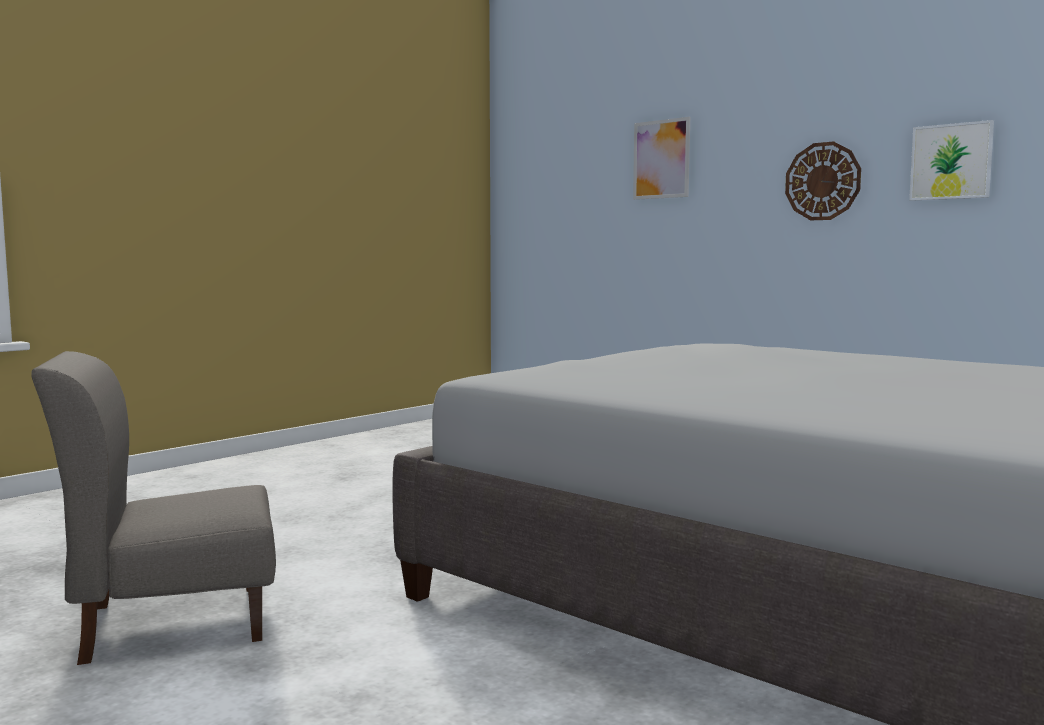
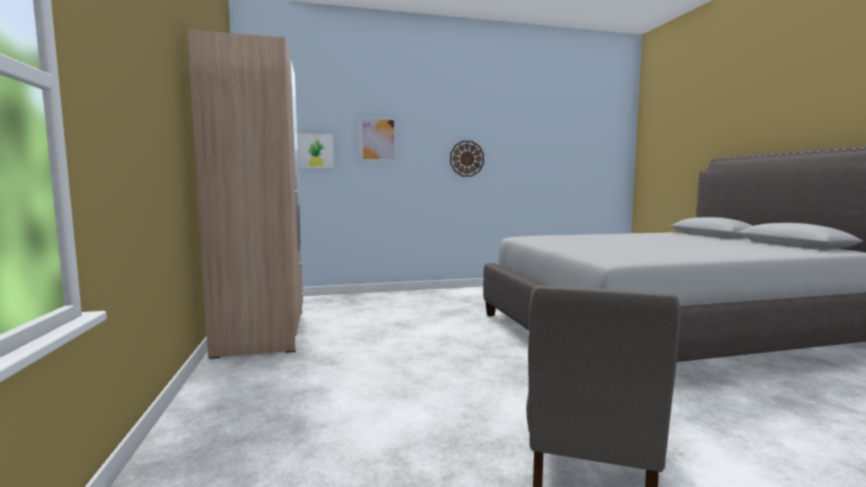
camera: 55 degrees left, 0 degrees up
(393, 439) = (263, 332): none -> beige wardrobe
(951, 161) = (518, 154): picture -> picture (316, 150)

